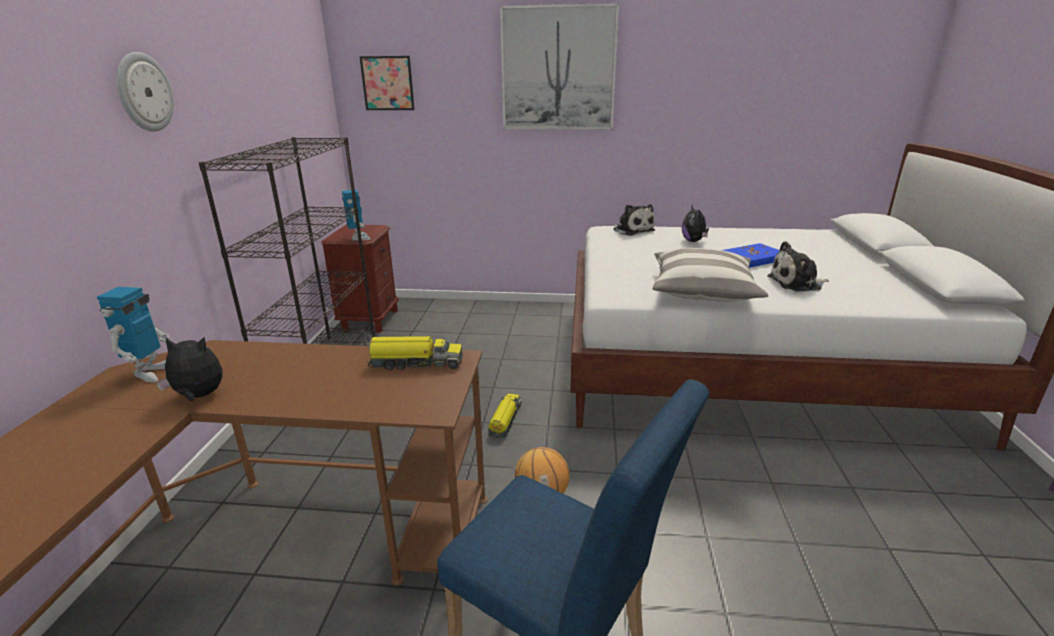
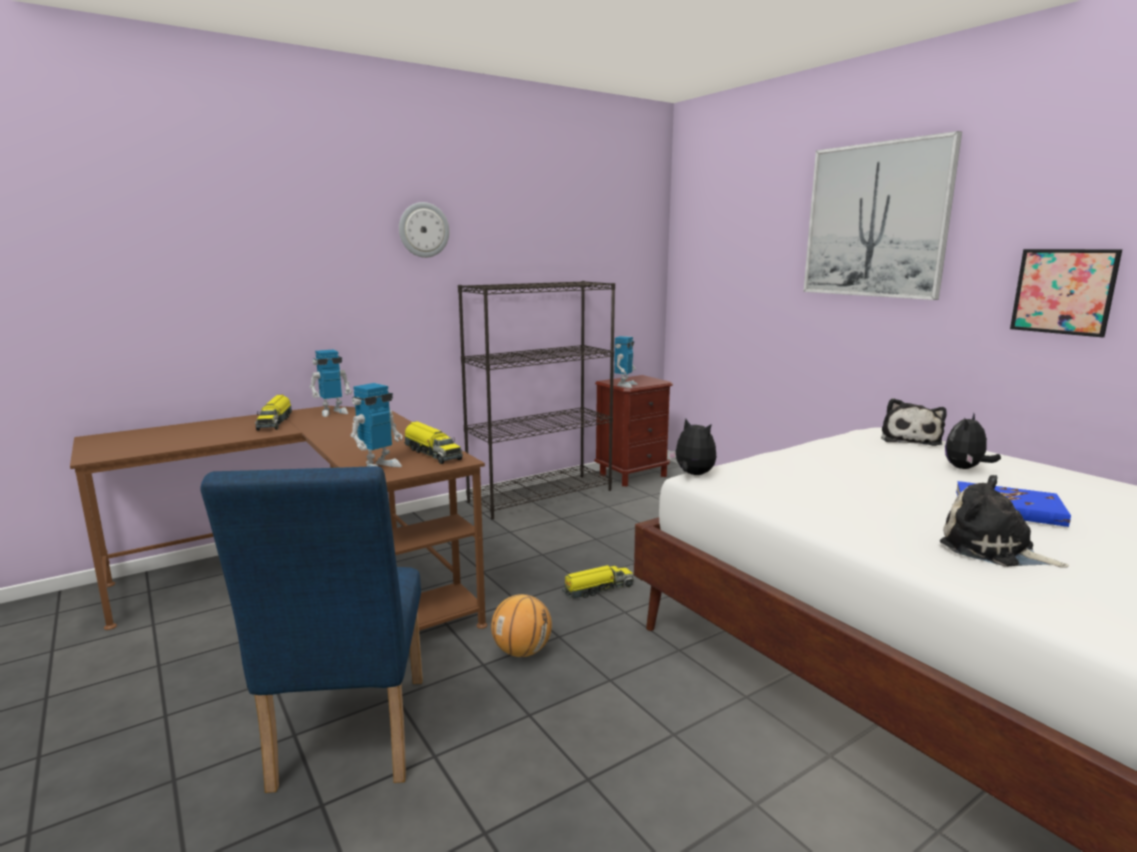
camera: 50 degrees right, 10 degrees down
(98, 419) = (275, 422): none -> toy truck
(199, 396) = (319, 428): plush toy -> plush toy (692, 474)
(387, 83) = (708, 238): picture -> picture (1063, 291)
(410, 399) = (379, 466): none -> toy robot
(702, 291) = (818, 507): pillow -> none

